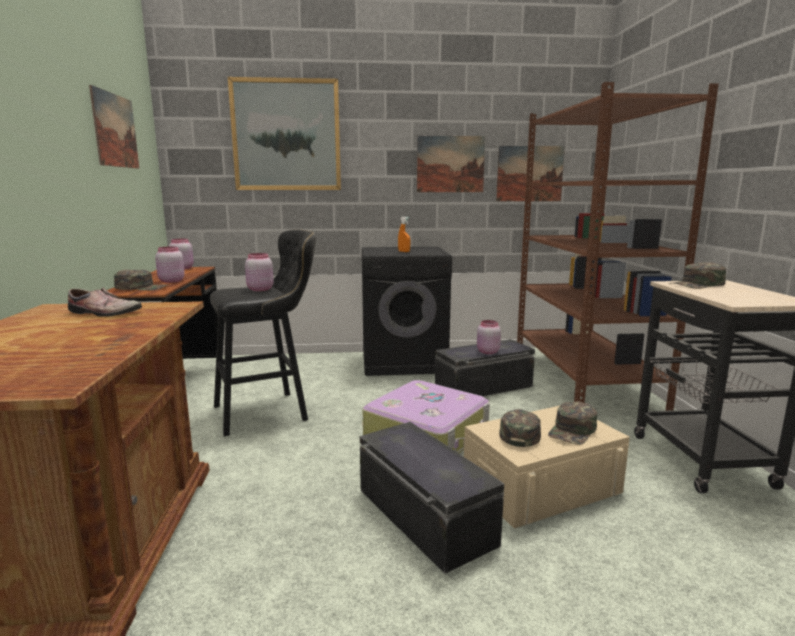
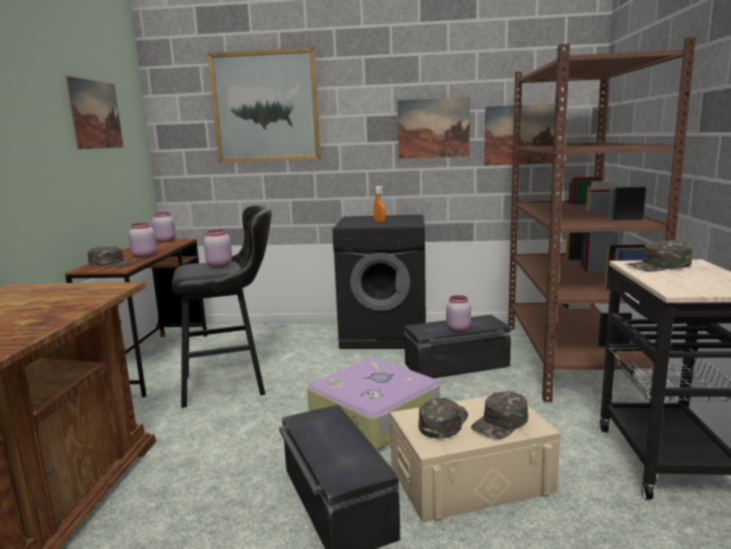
camera: 10 degrees right, 0 degrees up
(103, 313) = (49, 295): shoe -> none

